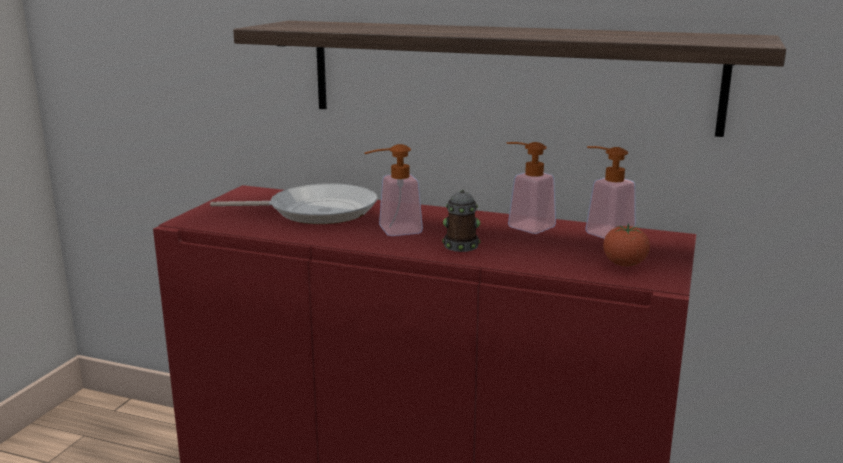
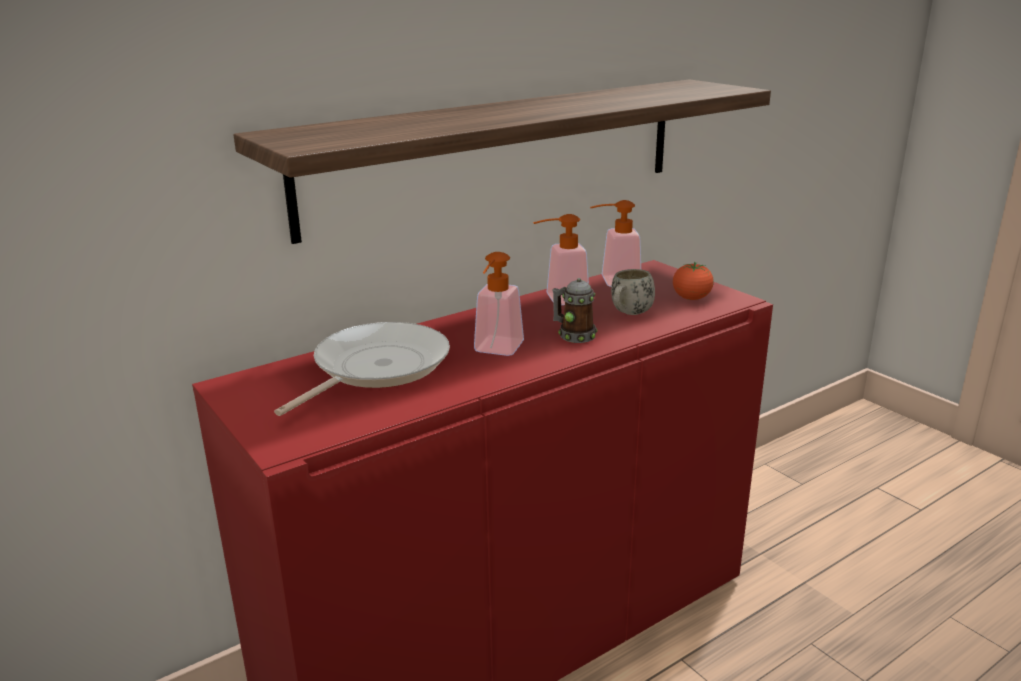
camera: 55 degrees left, 5 degrees up
(540, 251) = (629, 314): none -> white mug

